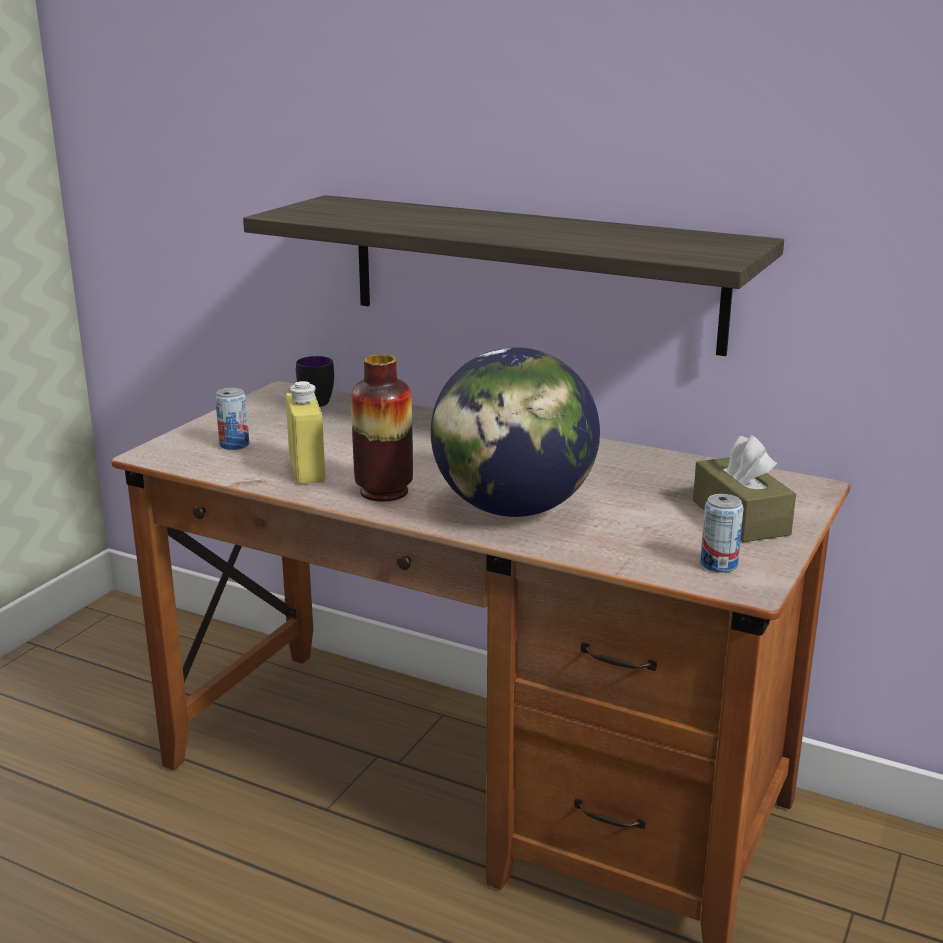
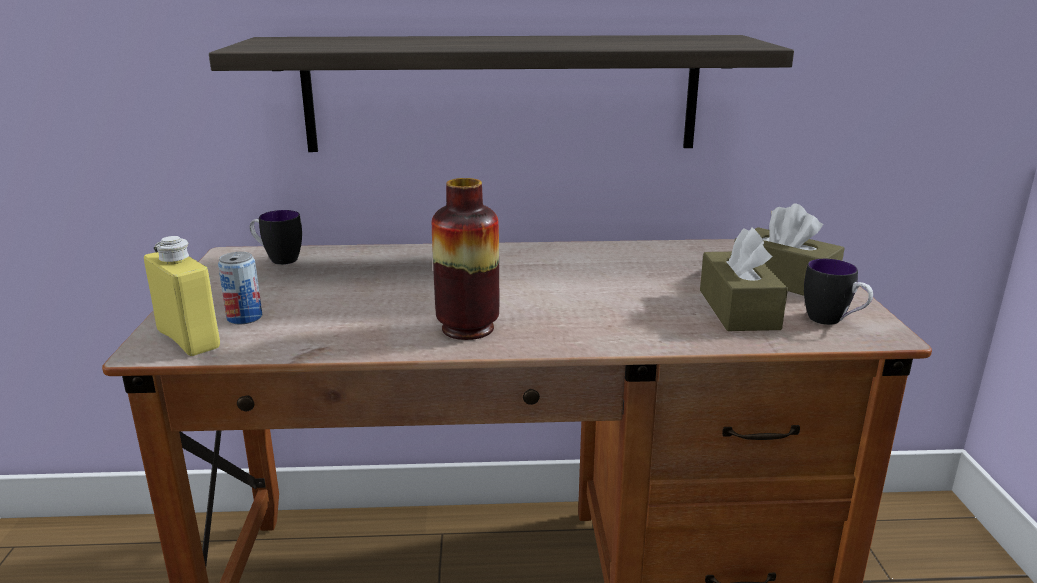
camera: 30 degrees left, 0 degrees up
(307, 470) = (360, 326): yellow bottle -> yellow bottle (188, 339)
(514, 509) = (607, 316): globe -> none
(644, 532) = (738, 309): none -> brown tissue box
(718, 564) = (832, 321): can -> mug

